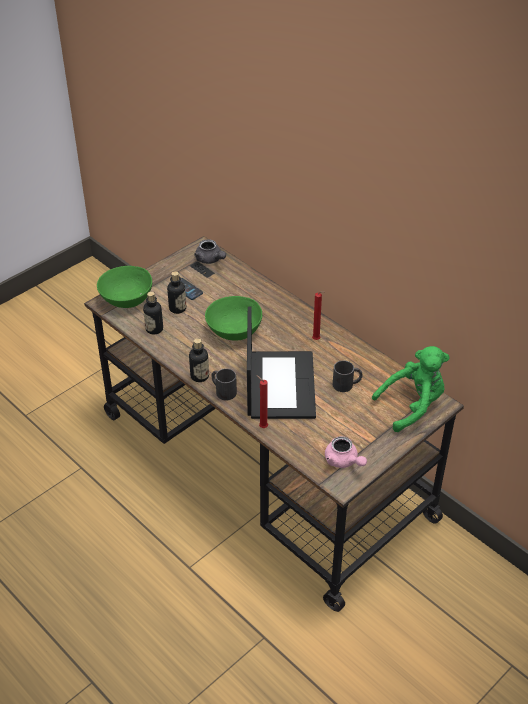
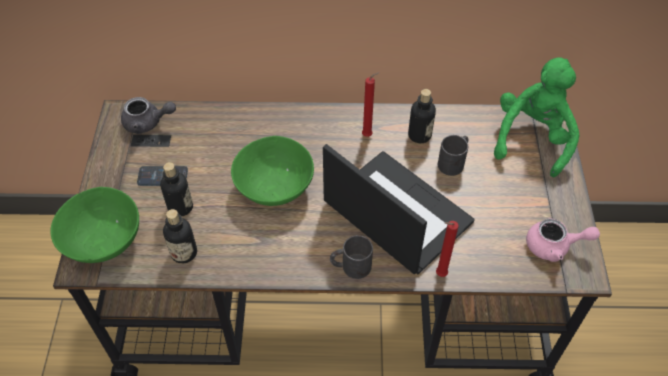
camera: 45 degrees left, 10 degrees up
(199, 376) = (305, 269): bottle -> bottle (419, 135)

